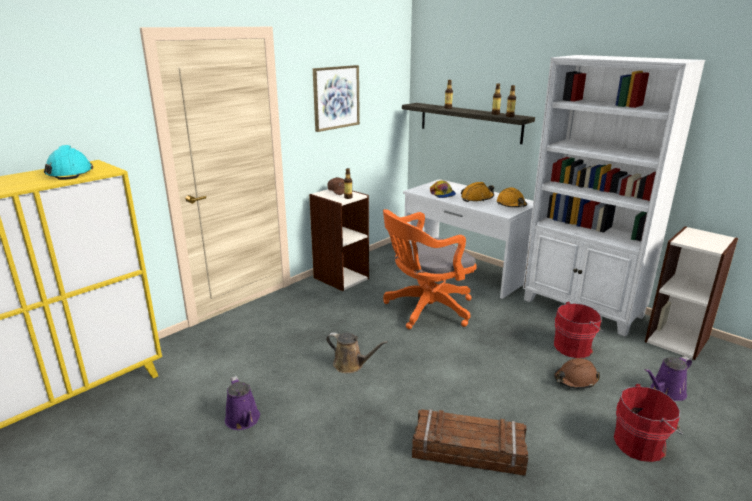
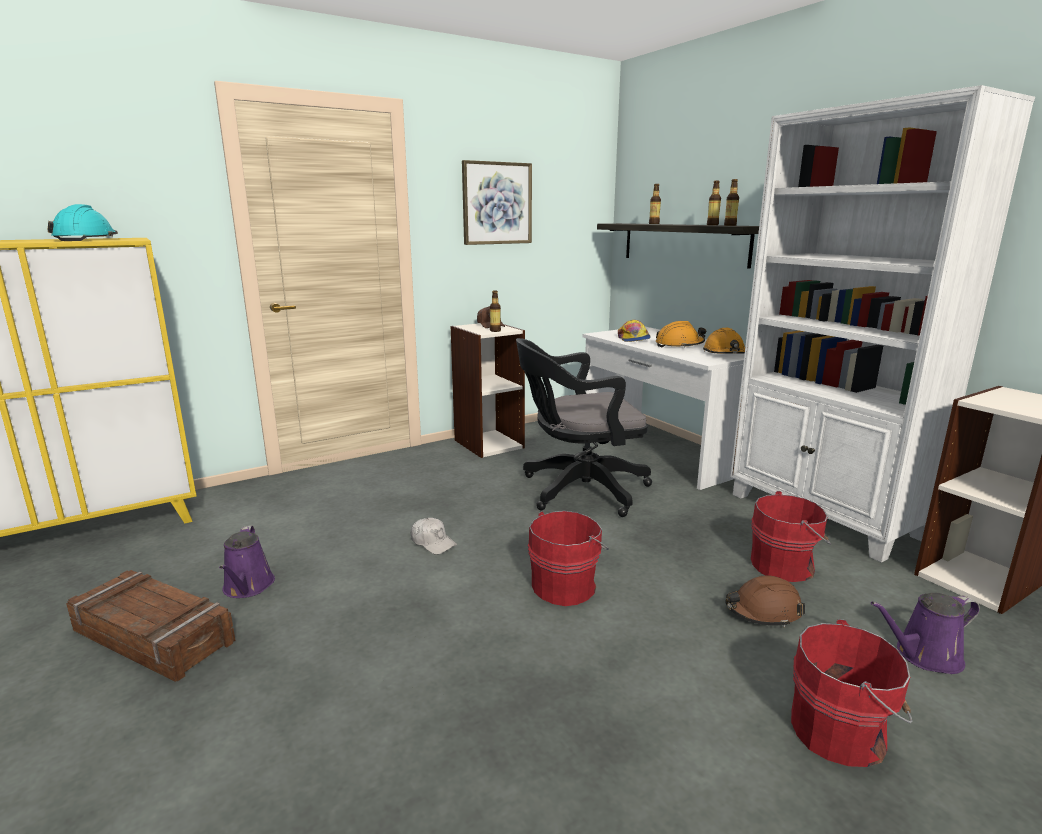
camera: 15 degrees right, 5 degrees down
(351, 365) = (433, 542): brown watering can -> white cap
(425, 309) = (578, 490): orange office chair -> black office chair
(455, 382) = (566, 585): none -> red bucket
(468, 450) = (529, 683): crate -> crate (155, 635)

